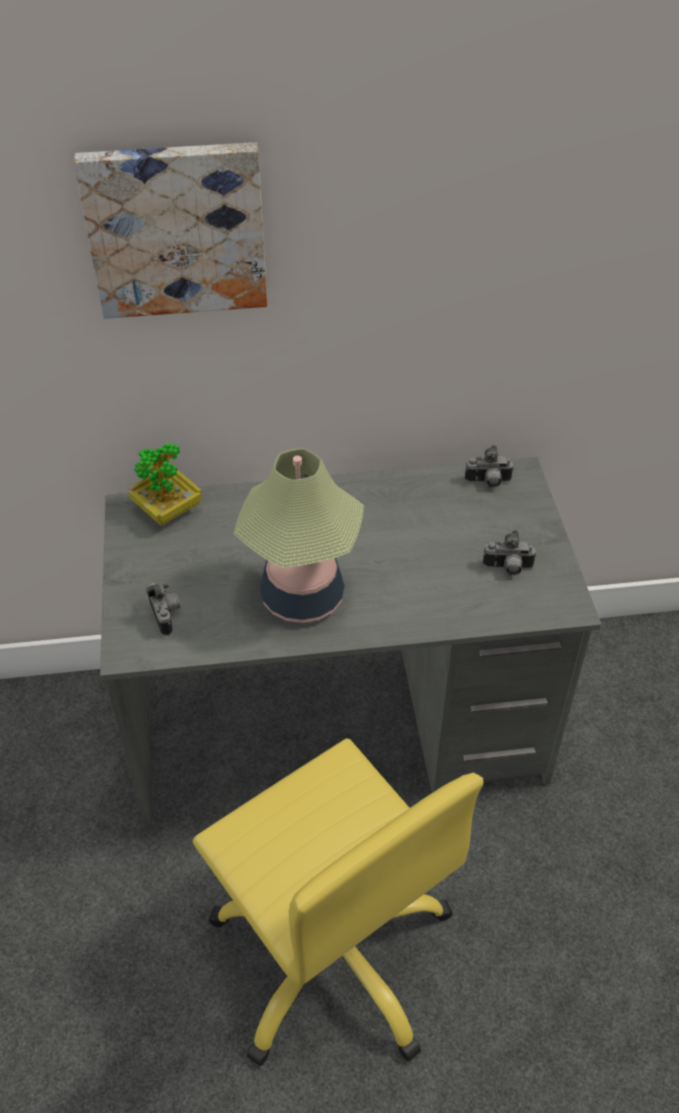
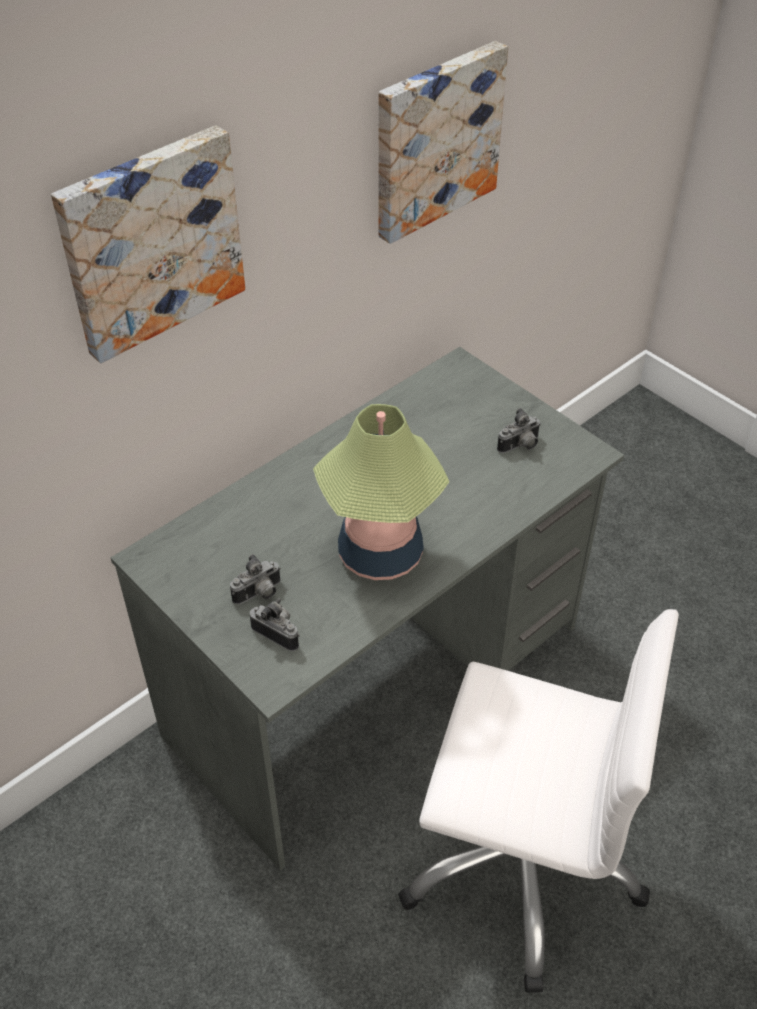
camera: 35 degrees left, 0 degrees up
(167, 510) = (187, 541): potted plant -> none
(333, 952) = (521, 863): yellow office chair -> white office chair
(488, 483) = (441, 385): camera -> camera (259, 594)
(530, 235) = (435, 140): none -> picture

